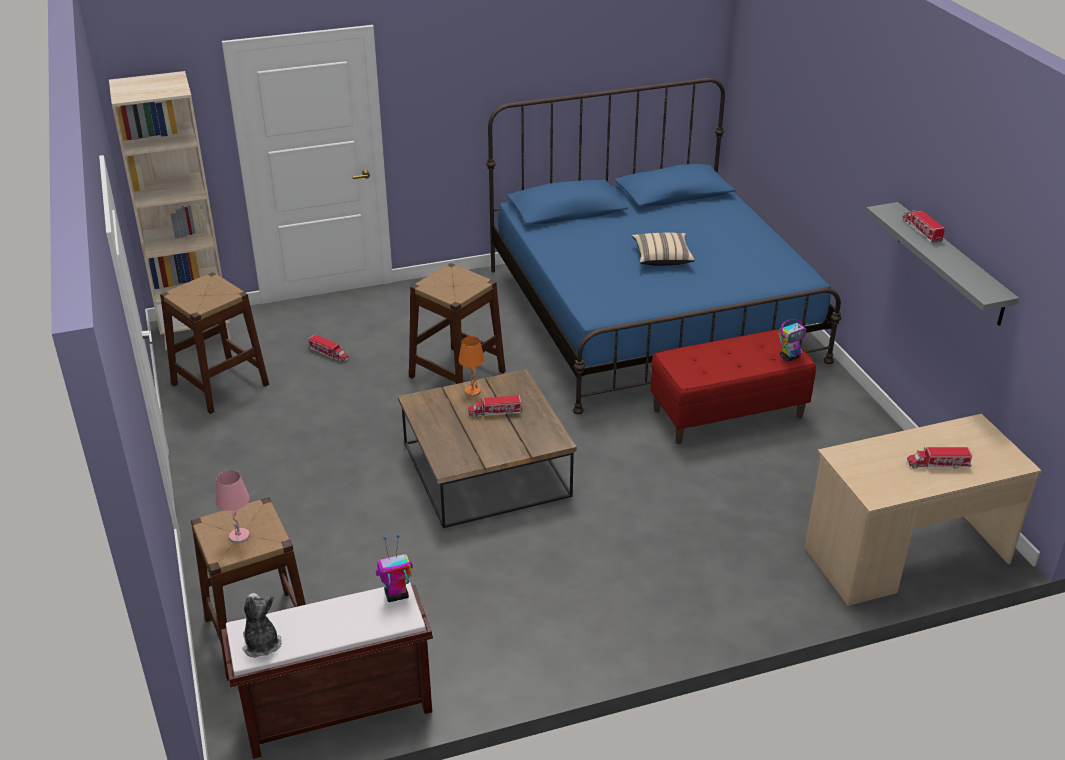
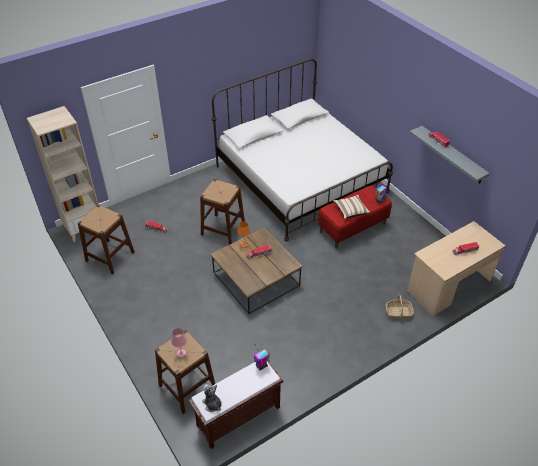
camera: 15 degrees left, 10 degrees up
(650, 314) = (300, 179): blue bed -> white bed
(662, 258) = (308, 157): beige pillow -> beige pillow (350, 210)
(769, 585) = (398, 312): none -> basket

